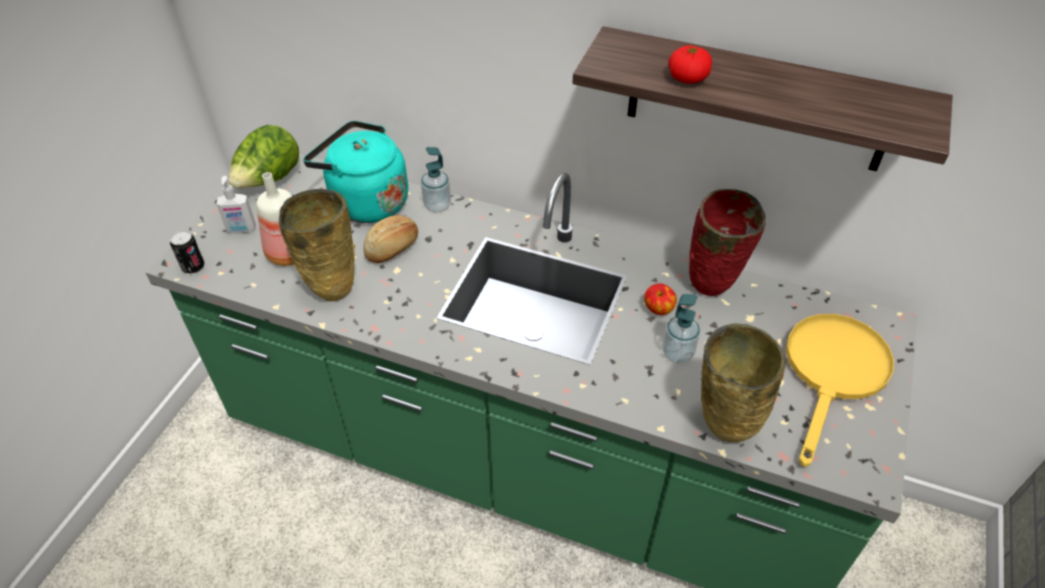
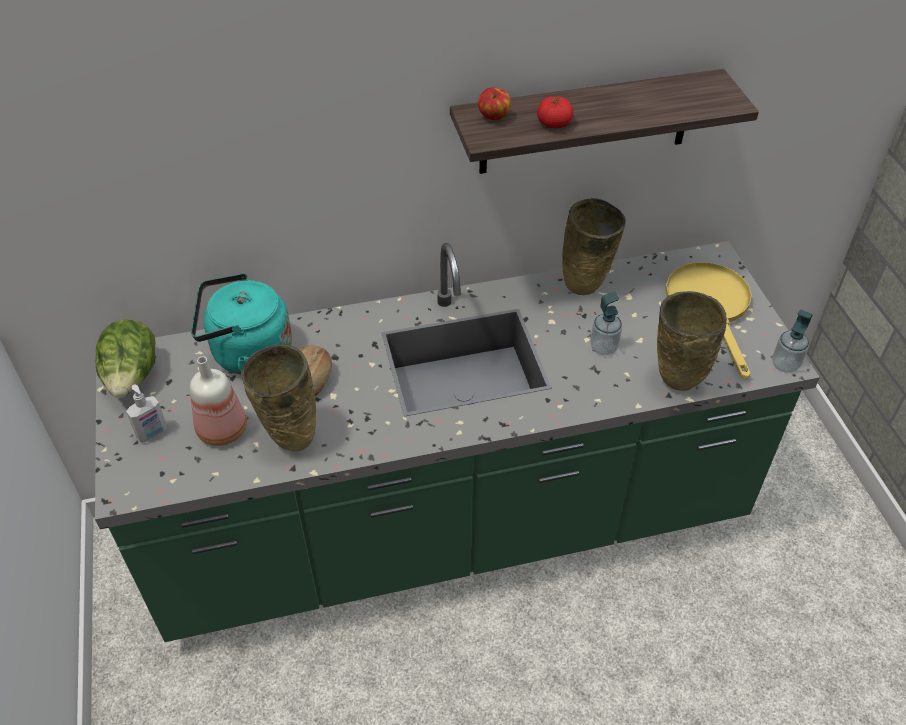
camera: 35 degrees left, 0 degrees up
(193, 267) = (140, 489): can -> none
(437, 206) = (315, 326): soap dispenser -> soap dispenser (785, 365)
(658, 309) = (563, 322): apple -> apple (493, 117)
(711, 288) = (585, 288): red vase -> beige vase

